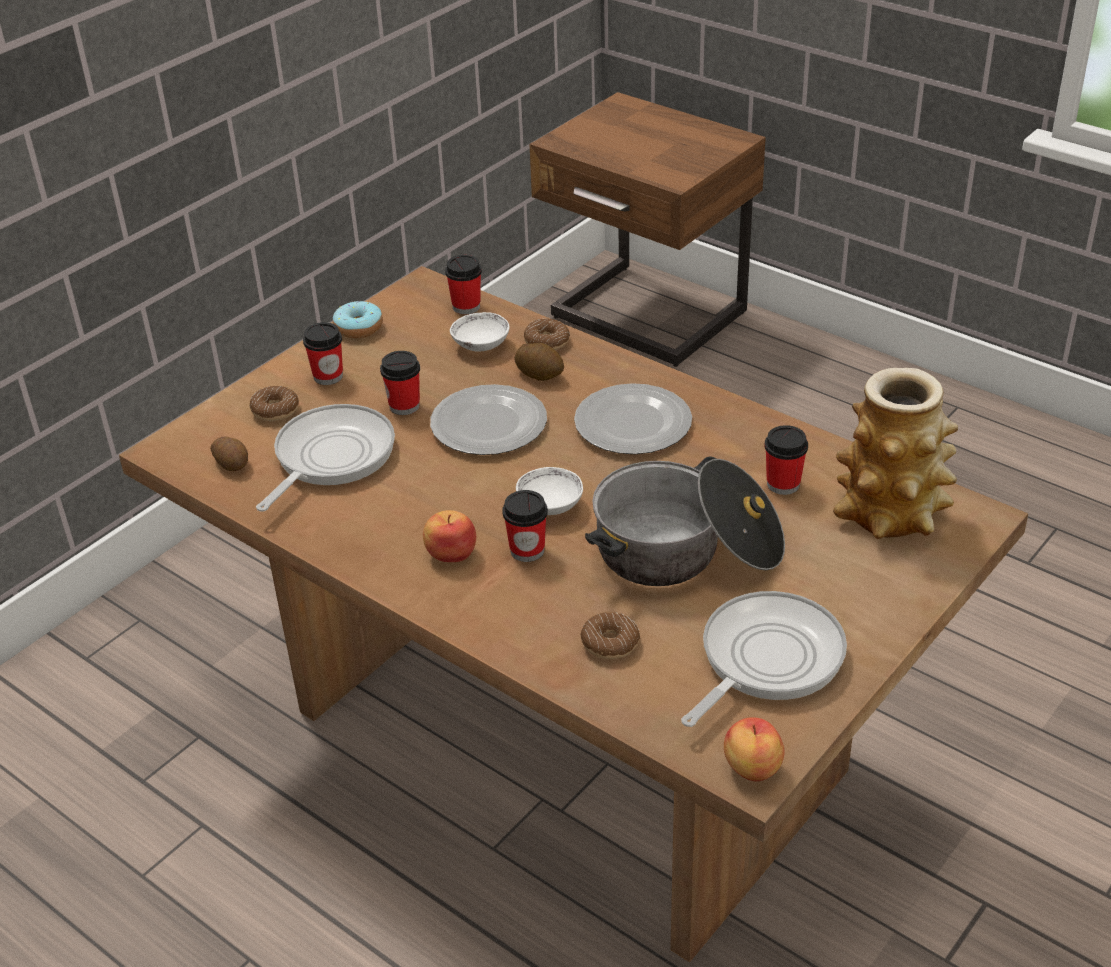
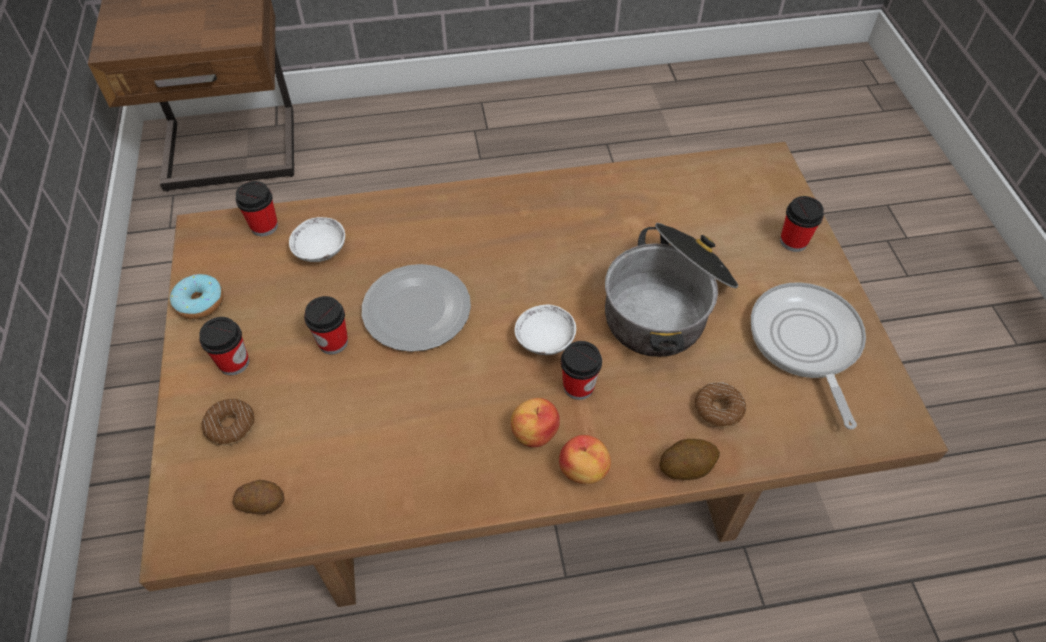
camera: 50 degrees left, 15 degrees up
(330, 457) = (337, 430): frying pan -> none
(540, 374) = (397, 244): potato -> potato (686, 466)
(547, 342) = (365, 215): donut -> none
(632, 424) = (510, 239): plate -> none
(751, 768) = (897, 422): apple -> apple (583, 471)
(783, 484) = (651, 215): cup -> cup (793, 241)
(891, 512) = (728, 191): vase -> none

